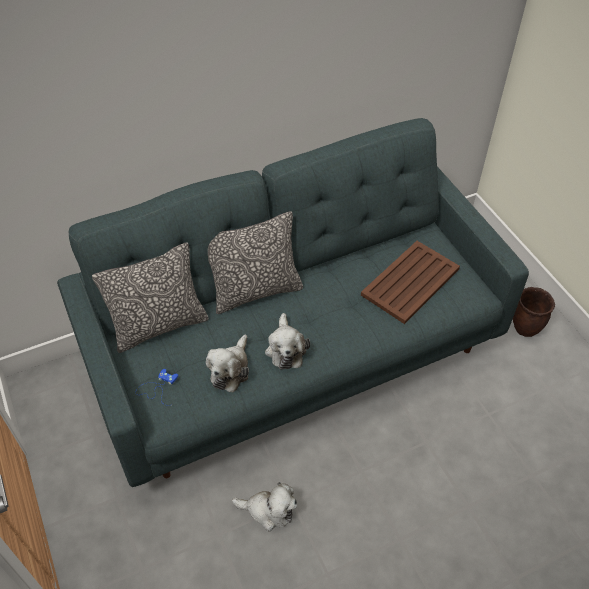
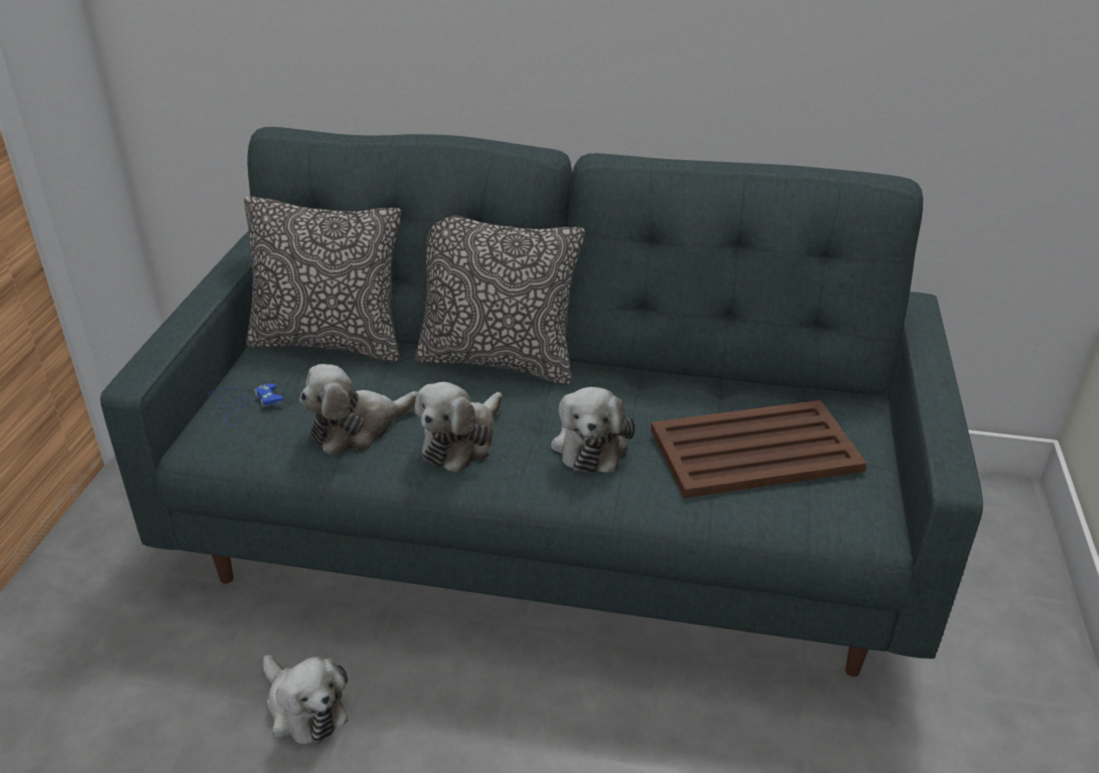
camera: 35 degrees right, 15 degrees down
(341, 317) = (590, 444): none -> plush toy
(526, 328) = (1007, 699): brown planter -> none

